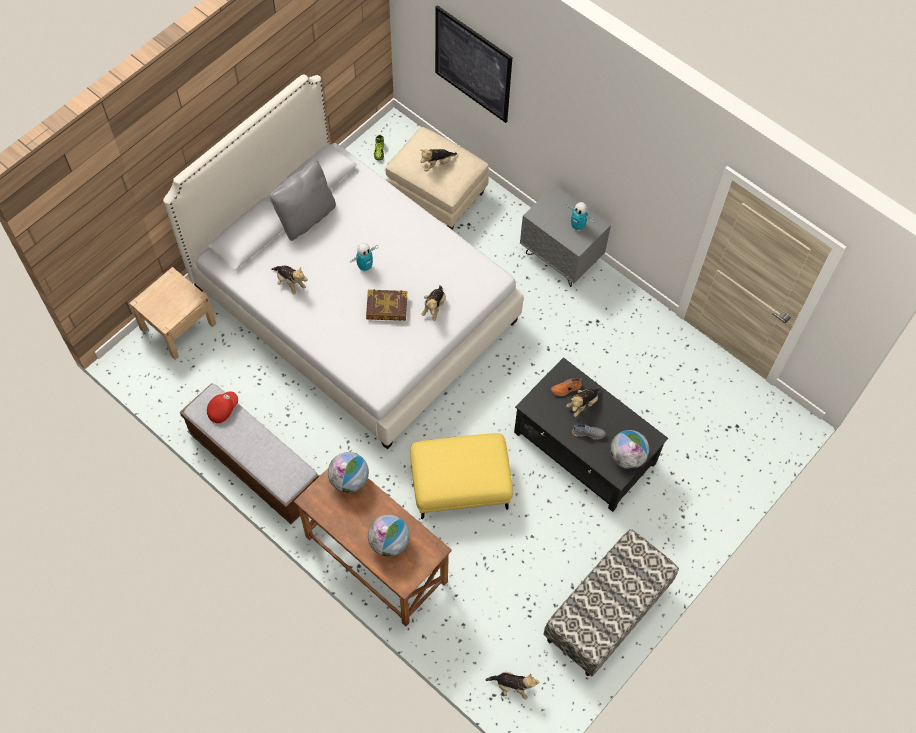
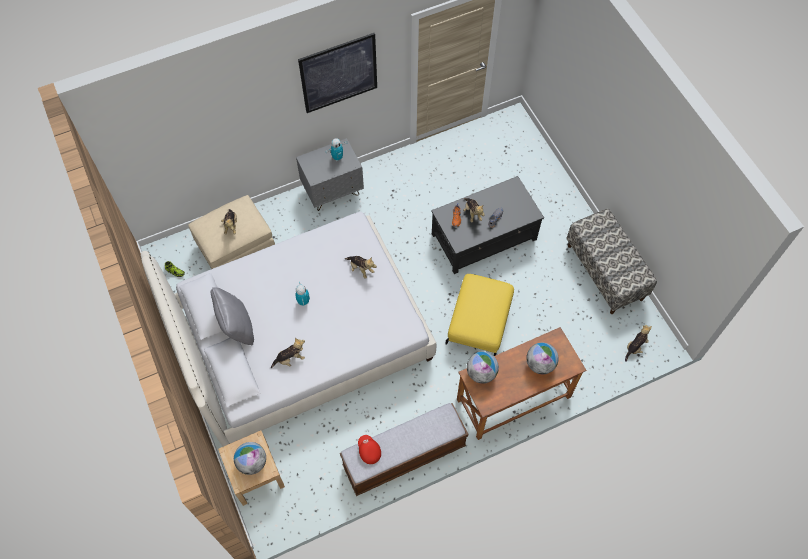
camera: 65 degrees left, 0 degrees up
(386, 308) = (347, 299): book -> none
(473, 64) = (196, 146): picture -> picture (339, 73)
(627, 457) = (521, 204): globe -> globe (252, 462)

